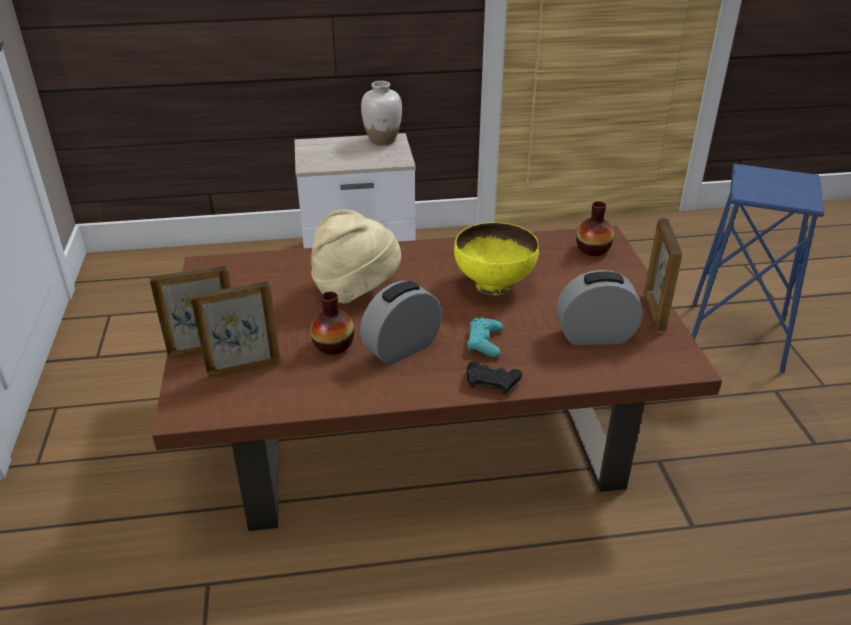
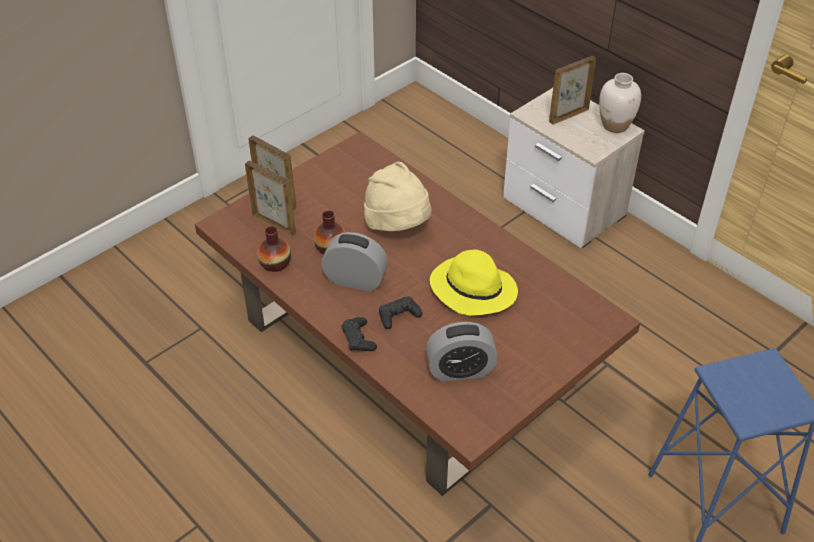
camera: 55 degrees right, 10 degrees up
(485, 342) = (398, 316): turquoise game controller -> black game controller
(494, 286) = (472, 289): yellow bowl -> yellow hat
(593, 249) = (582, 322): vase -> vase (275, 263)
(595, 336) = (460, 370): alarm clock -> alarm clock turned 120 degrees clockwise
(654, 312) = (525, 392): picture frame -> picture frame (568, 115)

